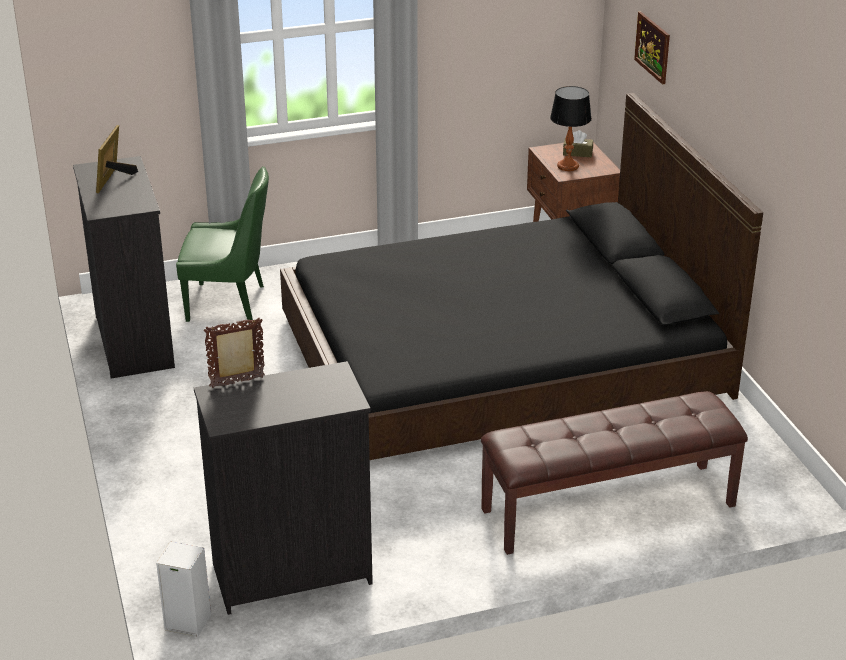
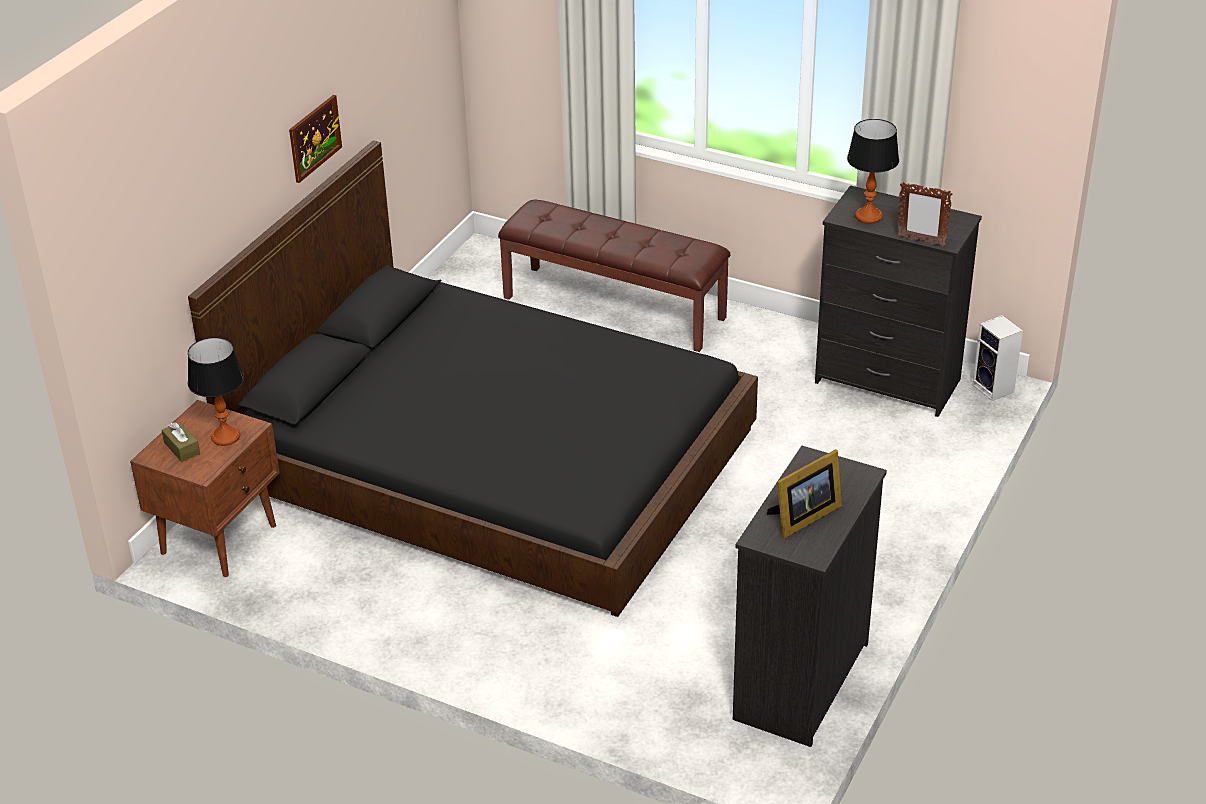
camera: 135 degrees left, 5 degrees up
(229, 303) = (650, 675): green chair -> none
(312, 384) = (868, 216): none -> table lamp
(652, 47) = (183, 223): picture -> picture (314, 138)

